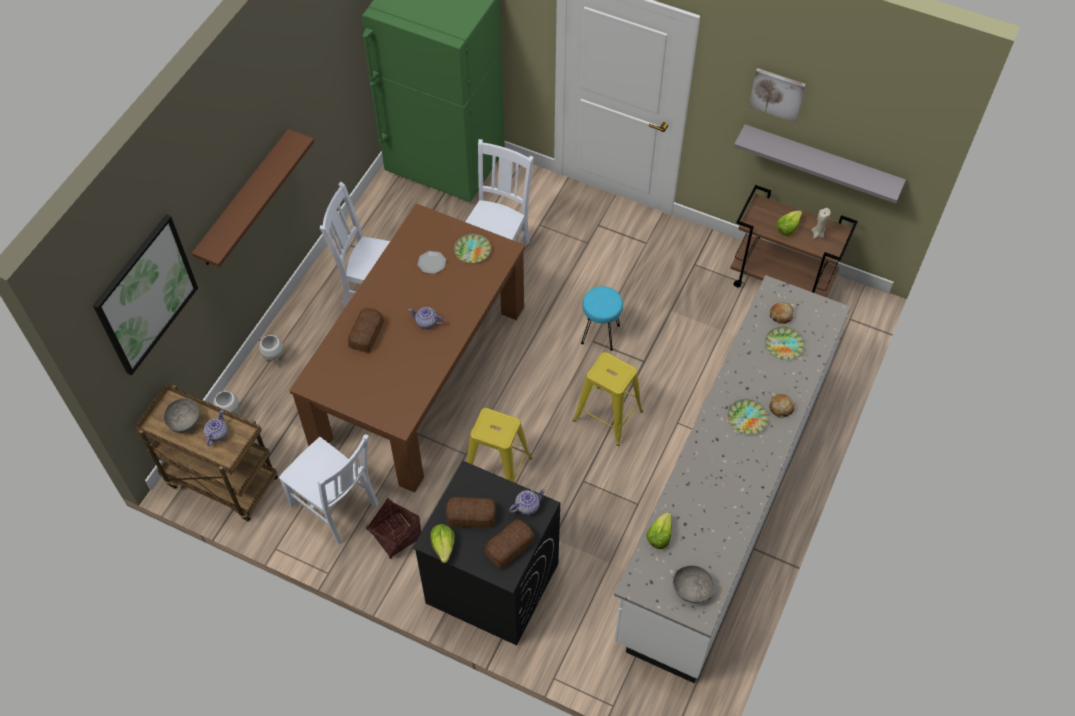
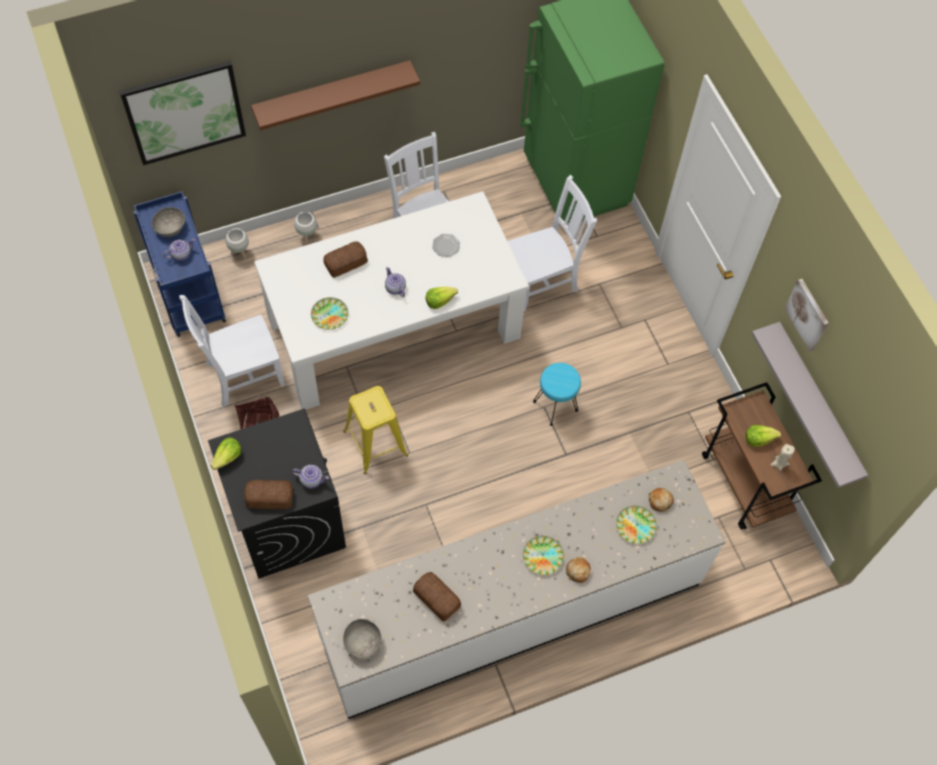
camera: 40 degrees right, 5 degrees up
(220, 481) = (188, 294): brown cart -> blue cart
(336, 506) = (242, 375): white chair -> white chair turned 75 degrees clockwise
(419, 374) = (393, 327): brown dining table -> white dining table
(472, 250) = (485, 259): plate -> plate (329, 315)
(472, 516) = (268, 453): bread -> bread (436, 599)
(608, 415) = (495, 472): yellow stool -> none
(659, 535) = (382, 583): lettuce -> lettuce (439, 300)

